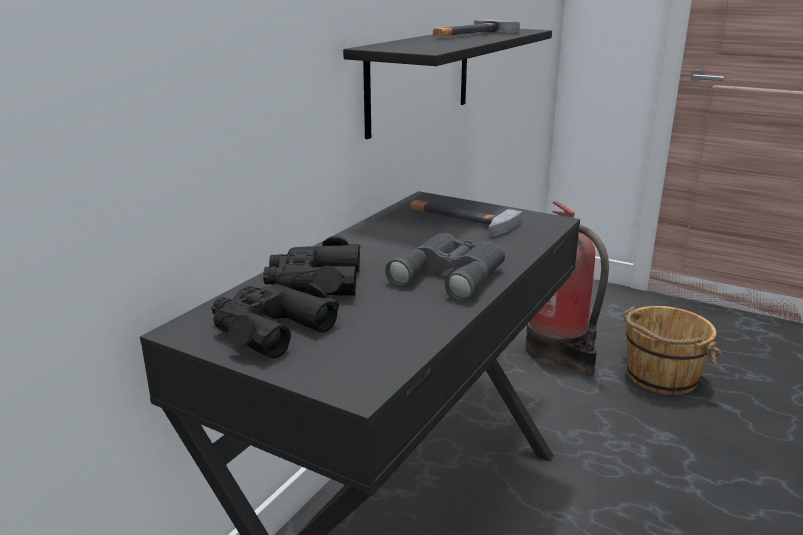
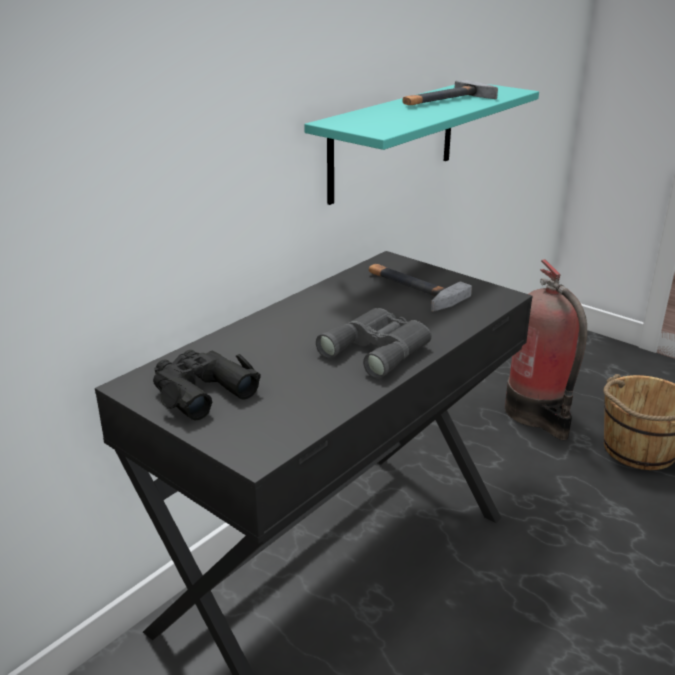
camera: 10 degrees right, 5 degrees up
(314, 282) = (254, 347): black binoculars -> none
(420, 78) = (393, 140): black shelf -> turquoise shelf

